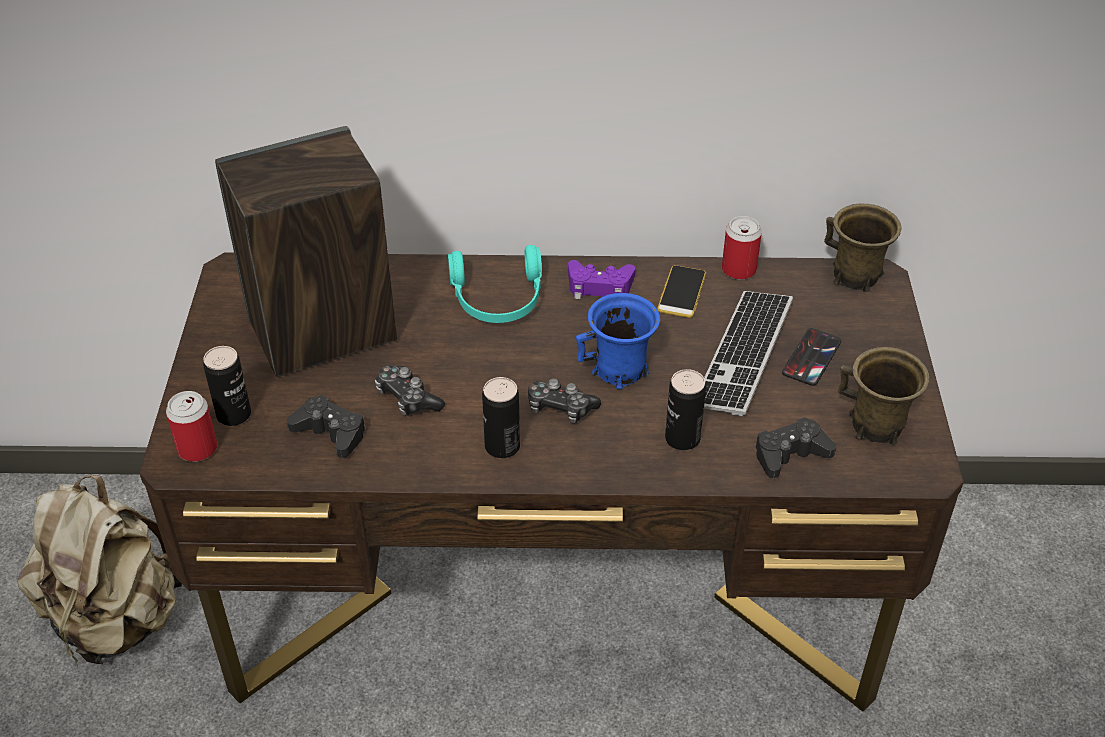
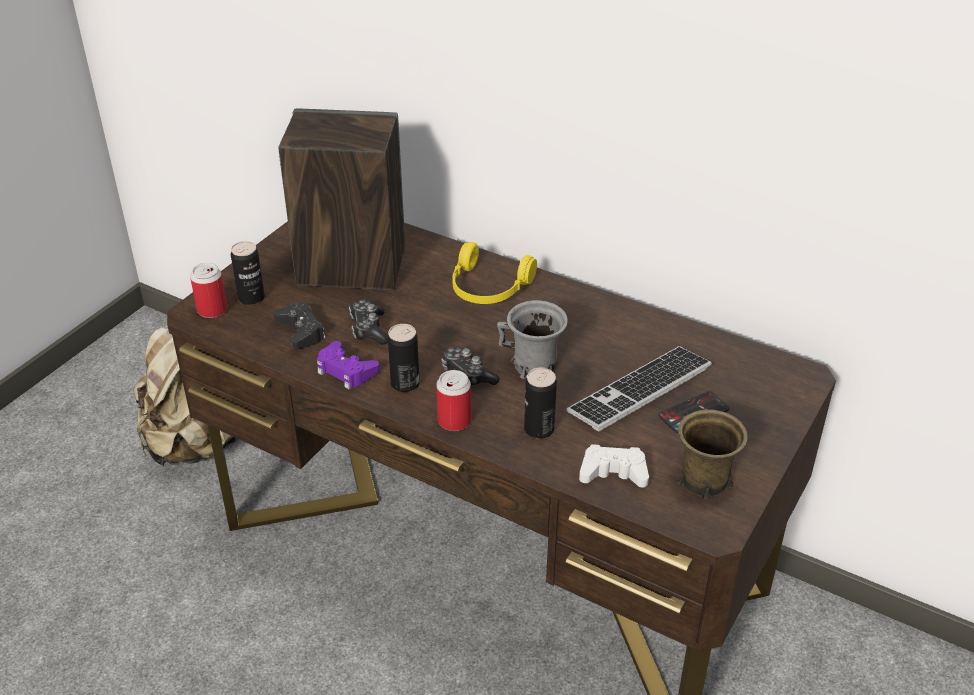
camera: 30 degrees right, 5 degrees down
(498, 299) = (488, 288): turquoise headphones -> yellow headphones
(599, 286) = (570, 305): purple game controller -> purple game controller (346, 371)
(620, 370) = (534, 366): blue mug -> grey mug
(682, 292) = (630, 331): phone -> none
(738, 270) = (690, 331): can -> can (454, 421)
(790, 454) = (613, 473): black game controller -> white game controller
(855, 276) = (785, 368): brown mug -> none

